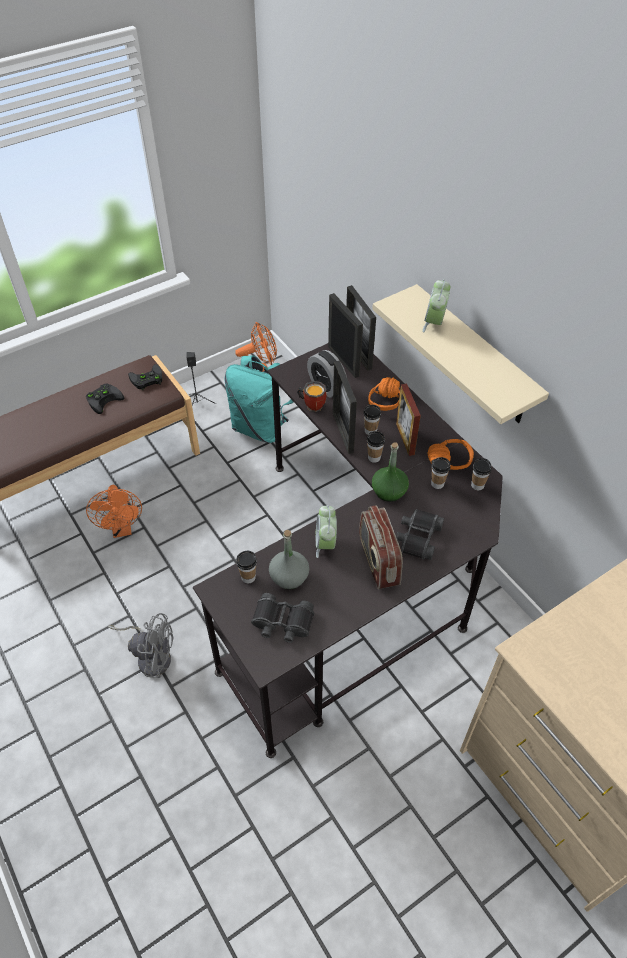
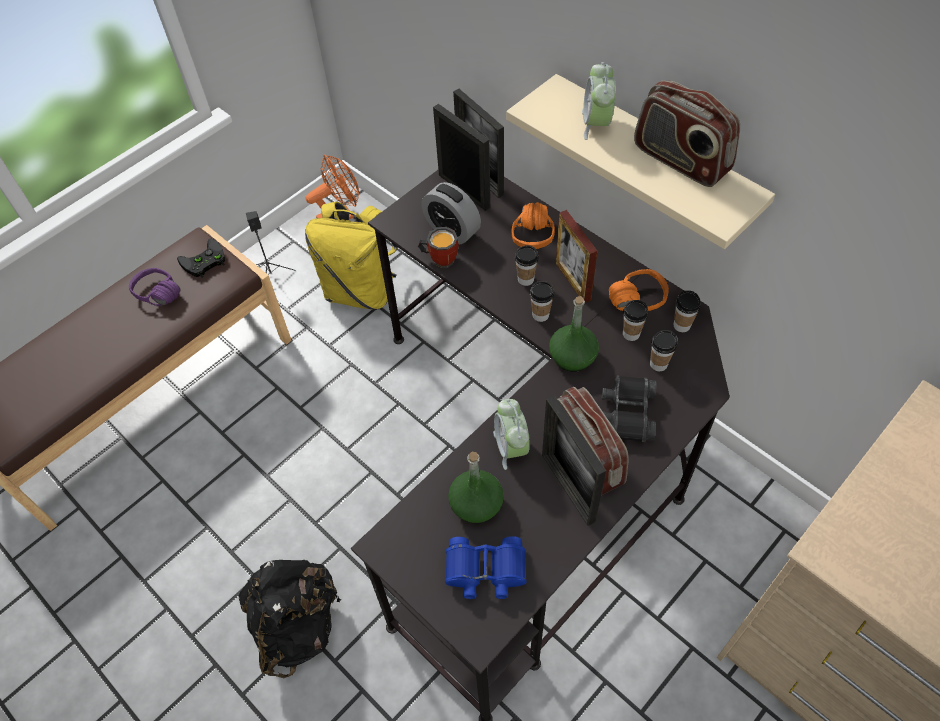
camera: 10 degrees left, 5 degrees up
(104, 398) = (153, 299): black game controller -> purple headphones
(122, 529) = (216, 463): orange fan -> none
(151, 656) = (298, 626): grey fan -> black backpack
(248, 577) = (422, 517): cup -> cup (658, 364)
(261, 427) = (361, 290): turquoise backpack -> yellow backpack
(282, 622) = (485, 571): black binoculars -> blue binoculars
(289, 576) = (476, 504): grey bottle -> green bottle
(342, 432) = (490, 288): picture frame -> picture frame (568, 487)
(487, 358) = (680, 160): none -> radio

